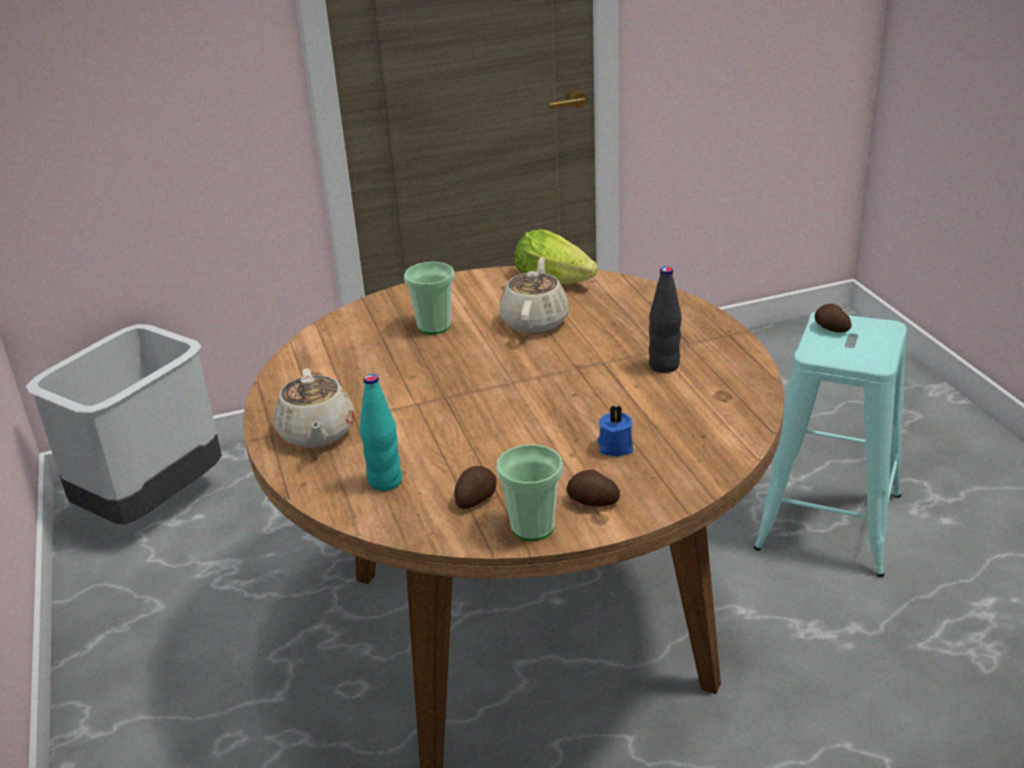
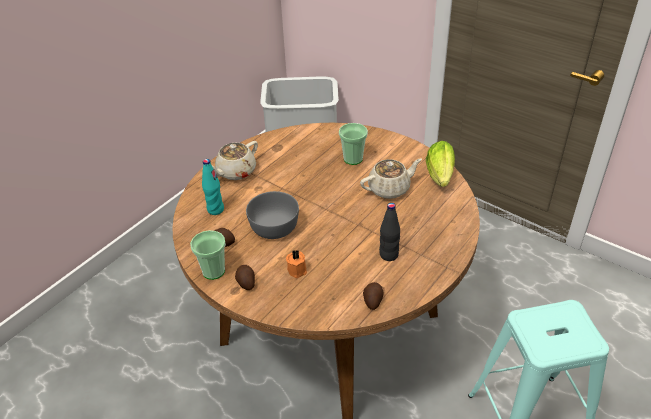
camera: 55 degrees right, 10 degrees up
(497, 439) = (273, 227): none -> grey bowl
(614, 446) = (297, 269): blue candle -> orange candle
(831, 328) = (560, 316): potato -> potato (372, 300)

